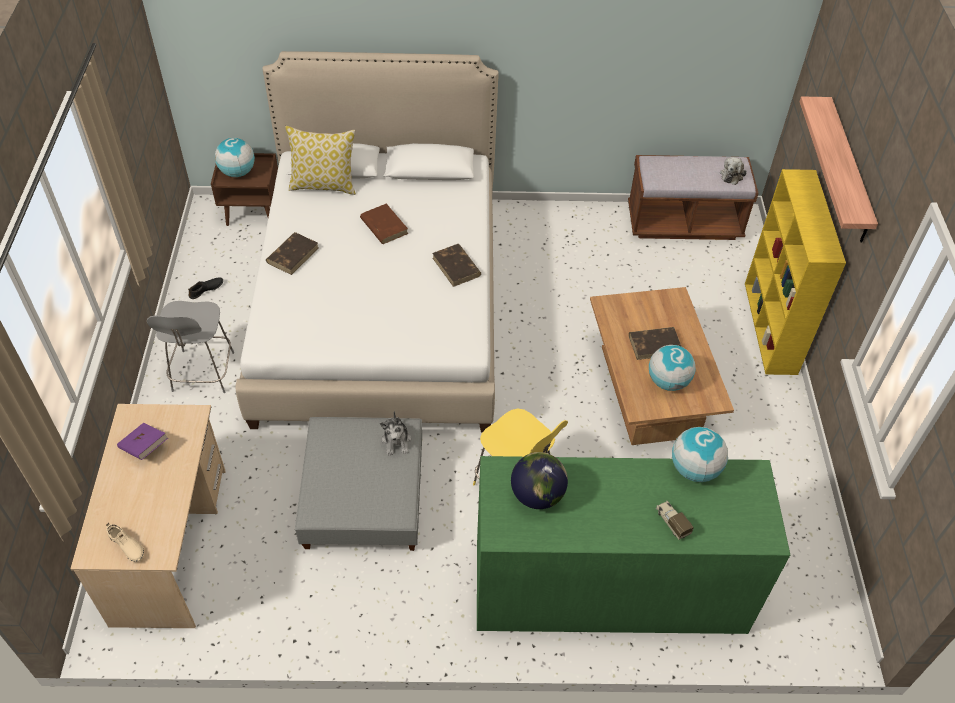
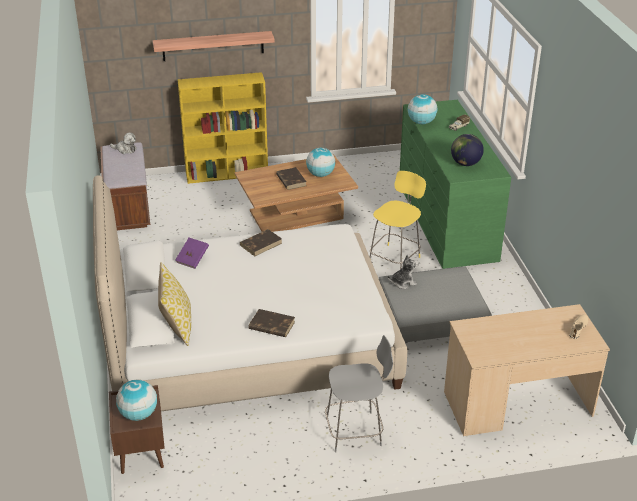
camera: 100 degrees left, 15 degrees down
(145, 448) = (502, 342): purple book -> purple book (192, 259)
(206, 290) = (256, 457): black shoe -> none
(383, 226) = (223, 284): brown book -> none

